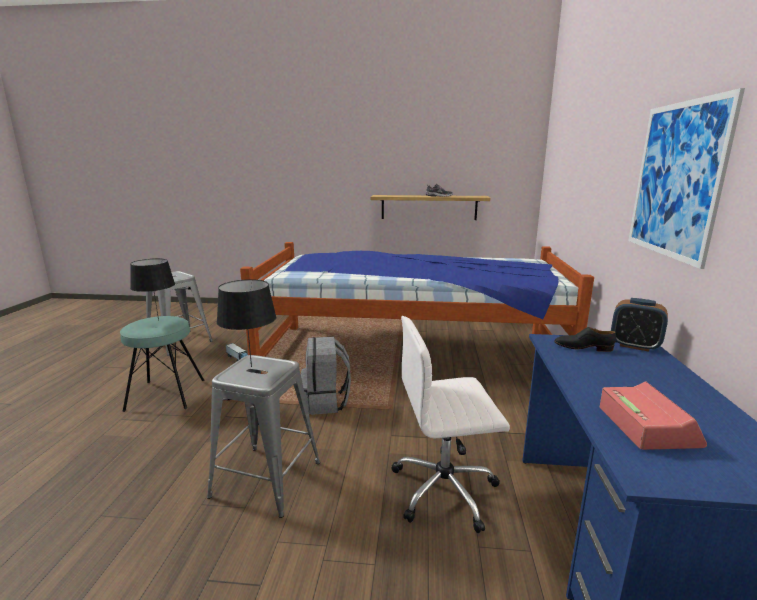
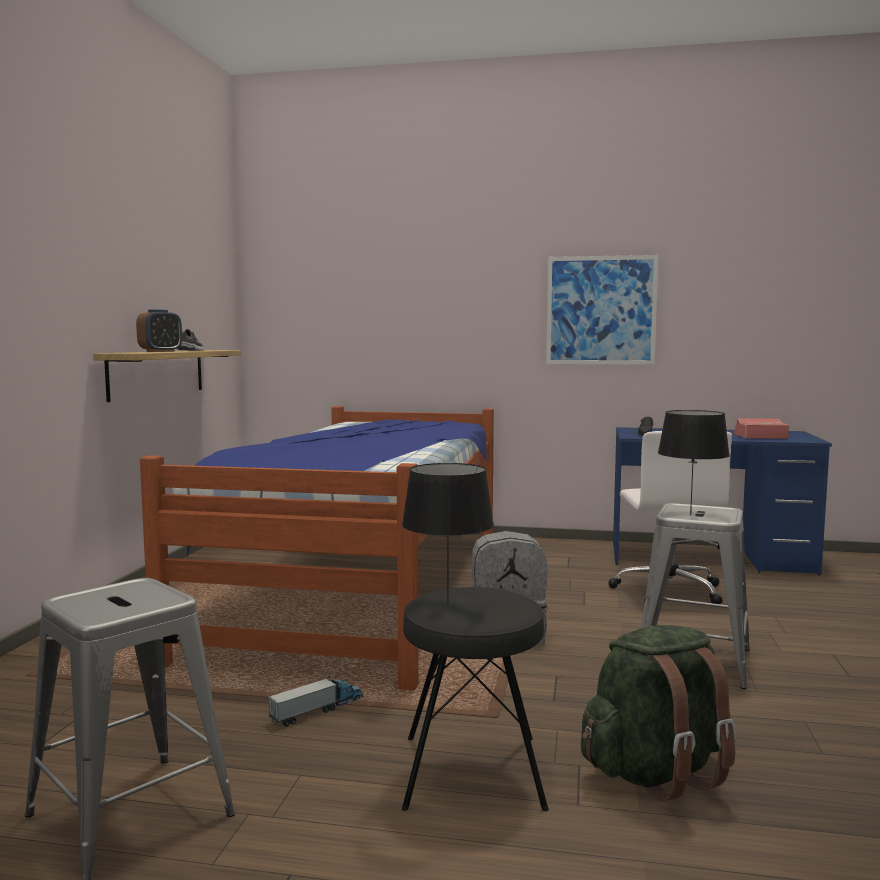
camera: 85 degrees left, 10 degrees down
(129, 443) = (656, 773): none -> green backpack
(166, 394) = (472, 771): turquoise stool -> black stool
(634, 346) = (635, 429): alarm clock -> alarm clock (160, 351)

